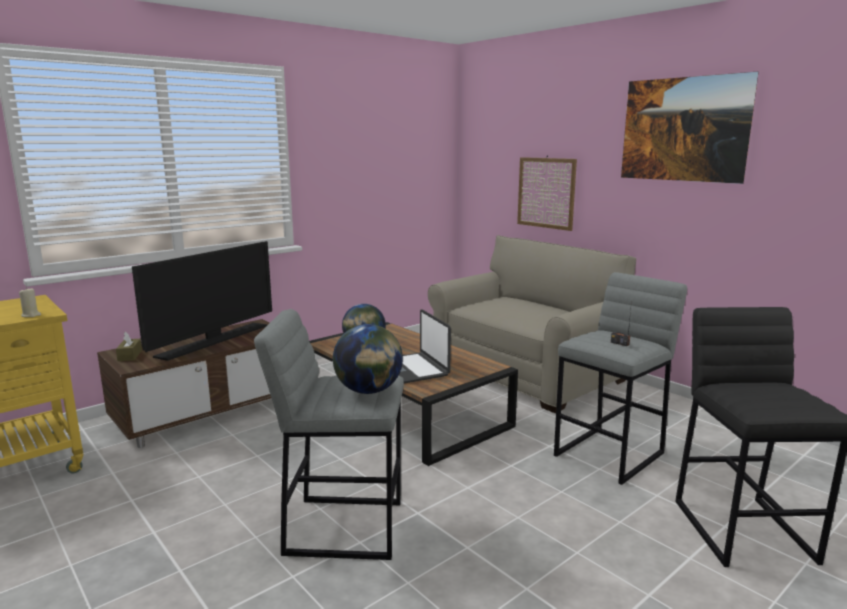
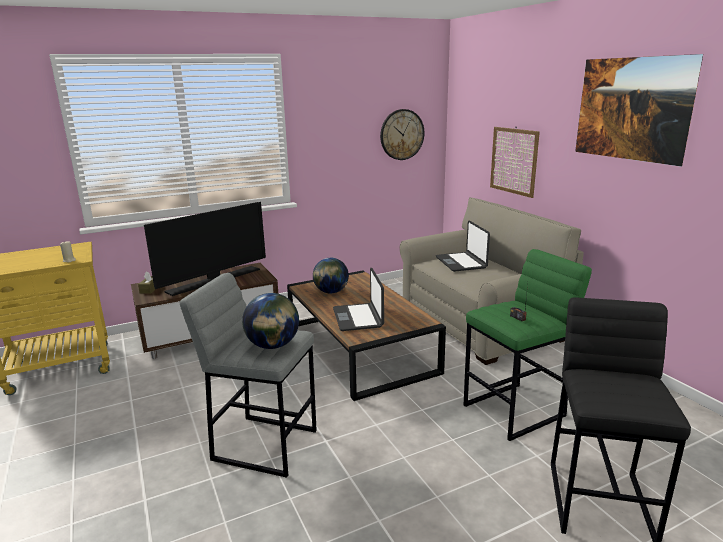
camera: 15 degrees right, 5 degrees up
(413, 168) = (402, 134): none -> wall clock
(503, 305) = (461, 262): none -> laptop
(610, 453) = (515, 409): grey stool -> green stool

